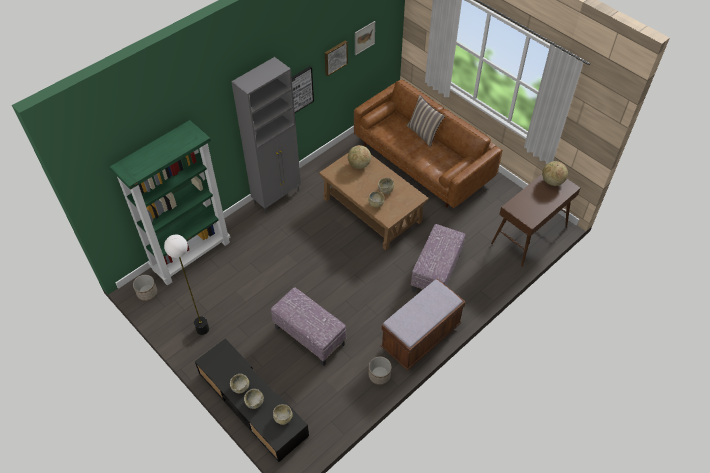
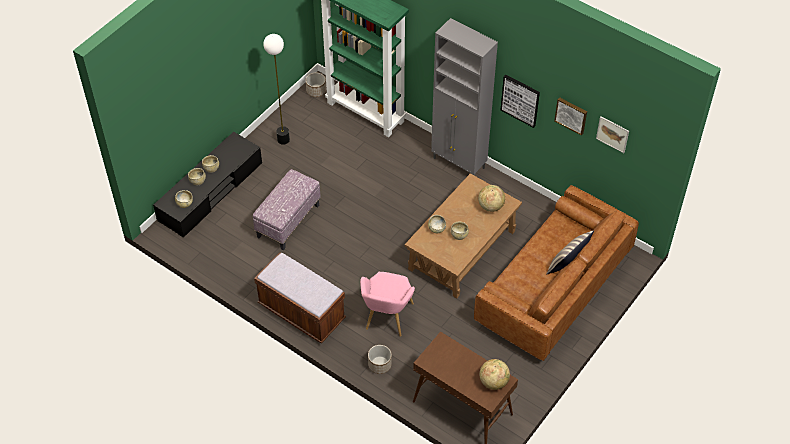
camera: 80 degrees right, 0 degrees up
(379, 375) = (252, 283): planter -> planter (379, 365)
(436, 273) = (386, 319): ottoman -> pink armchair

